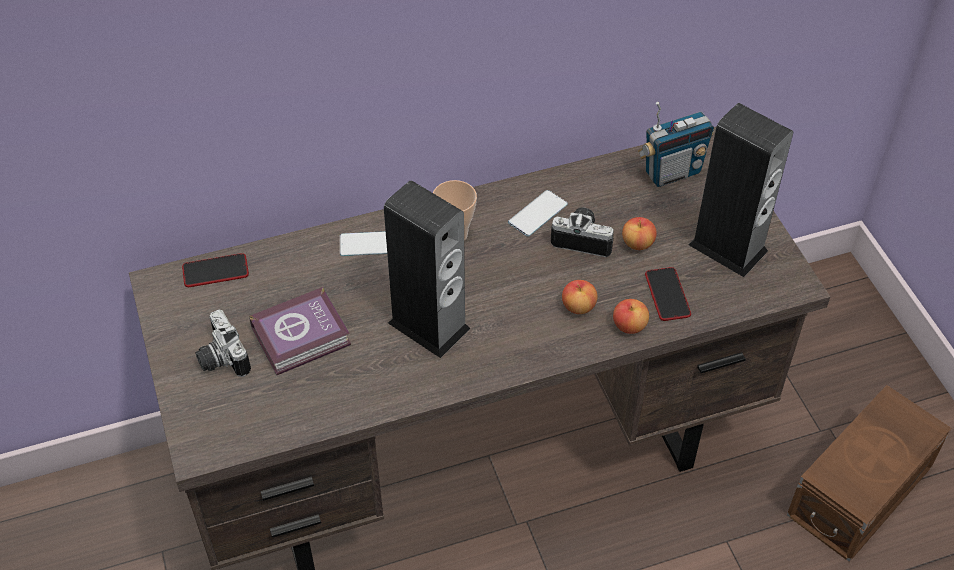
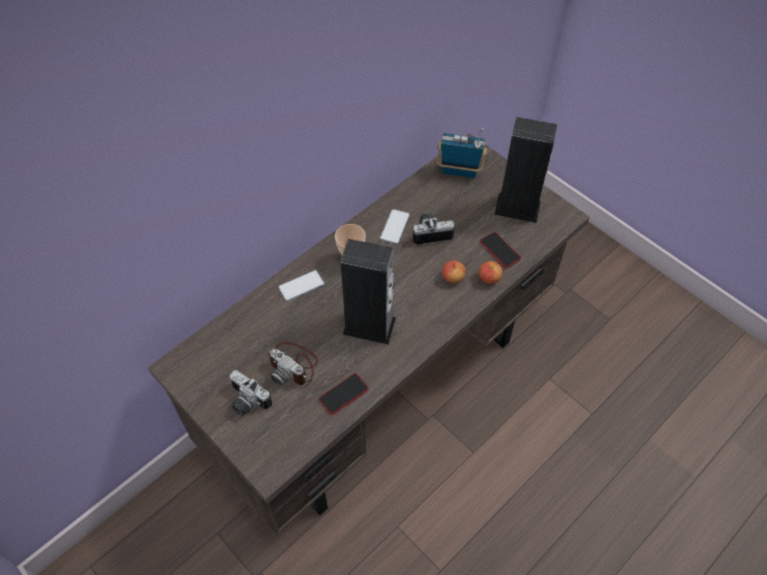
camera: 25 degrees left, 5 degrees up
(215, 271) = (208, 343): phone -> phone (343, 394)
(304, 337) = (293, 365): book -> camera
(637, 243) = (464, 224): apple -> none
(672, 172) = (459, 171): radio -> radio turned 120 degrees counterclockwise
(863, 491) = (605, 318): brown storage box -> none

